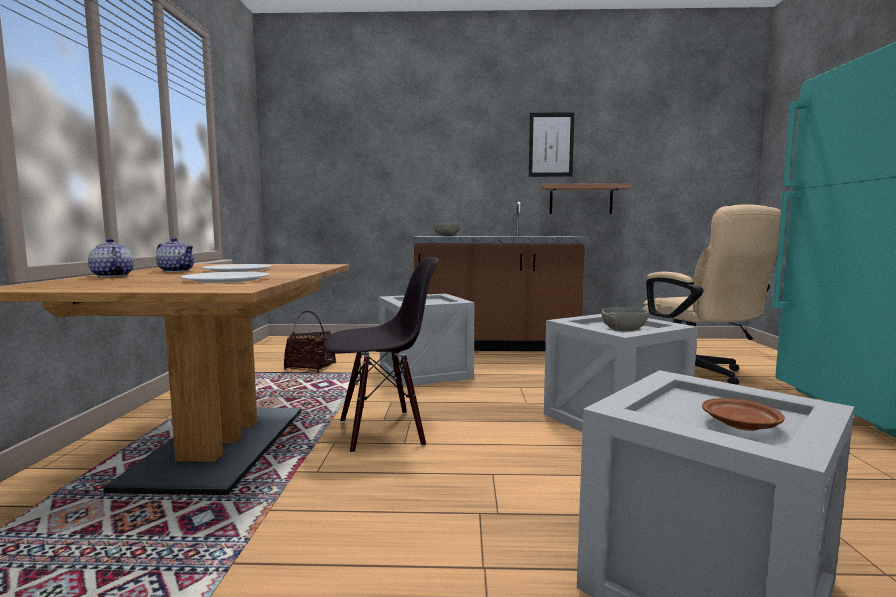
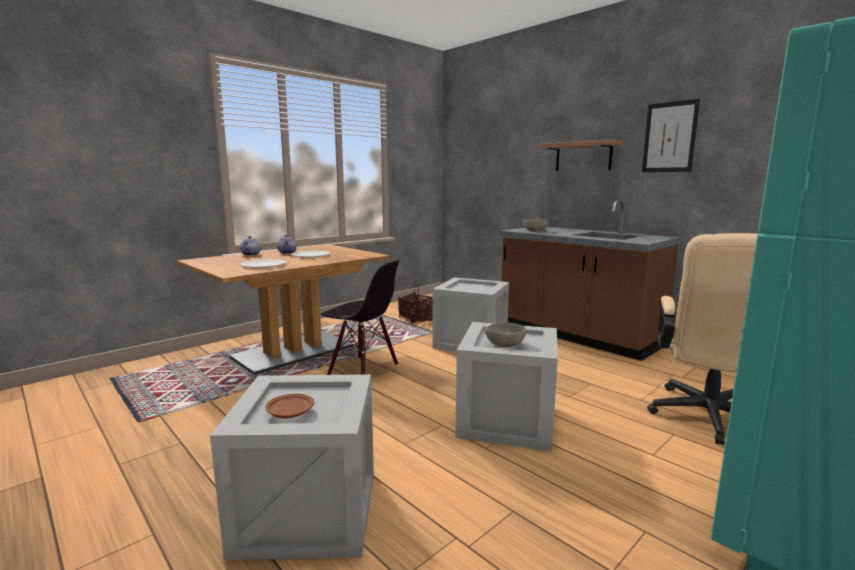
camera: 45 degrees right, 5 degrees up
(581, 200) = (700, 198): shelf -> shelf (583, 157)

